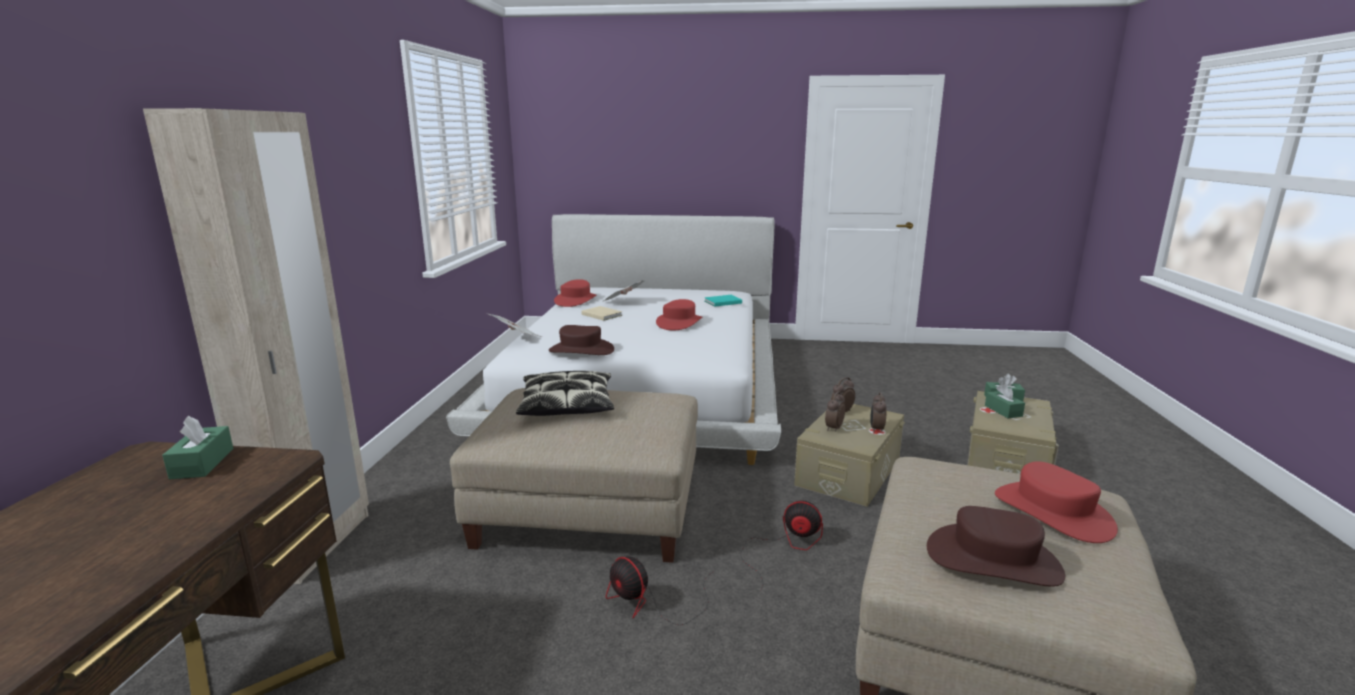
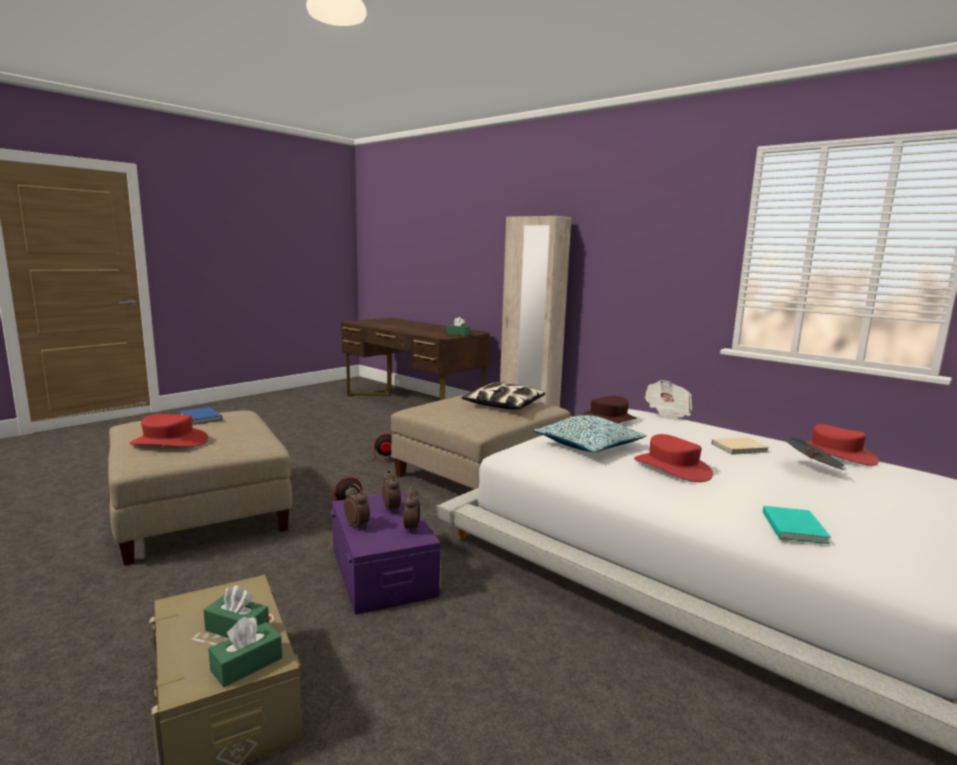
camera: 125 degrees right, 5 degrees down
(671, 344) = (589, 446): none -> pillow
(848, 471) = (382, 571): beige storage box -> purple storage box
(993, 559) = (200, 418): brown hat -> blue book

